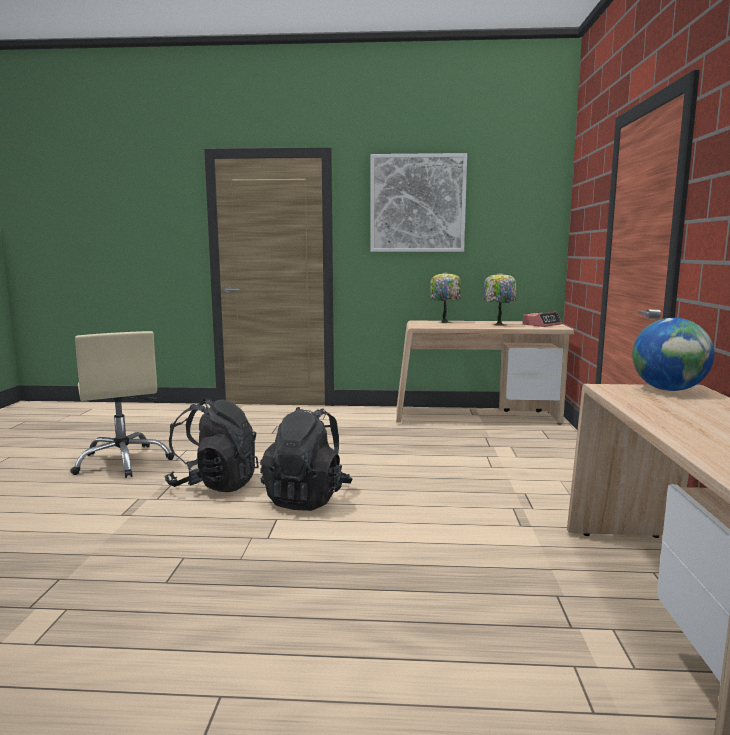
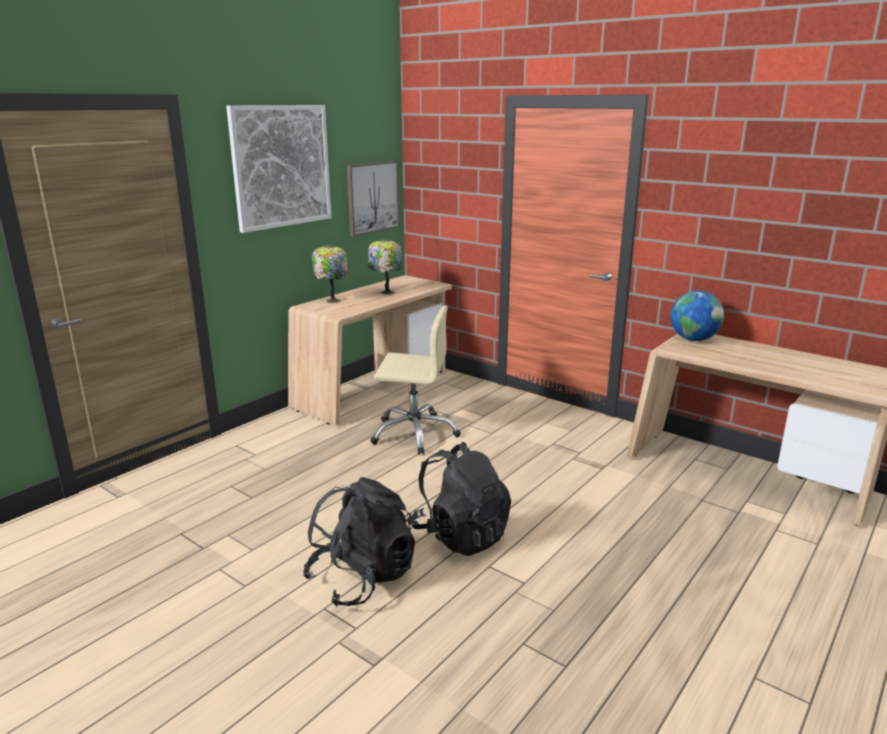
camera: 55 degrees left, 10 degrees up
(123, 462) = (189, 629): beige office chair -> beige office chair (414, 433)
(522, 239) = (372, 197): none -> picture
(542, 324) = (414, 283): alarm clock -> none

